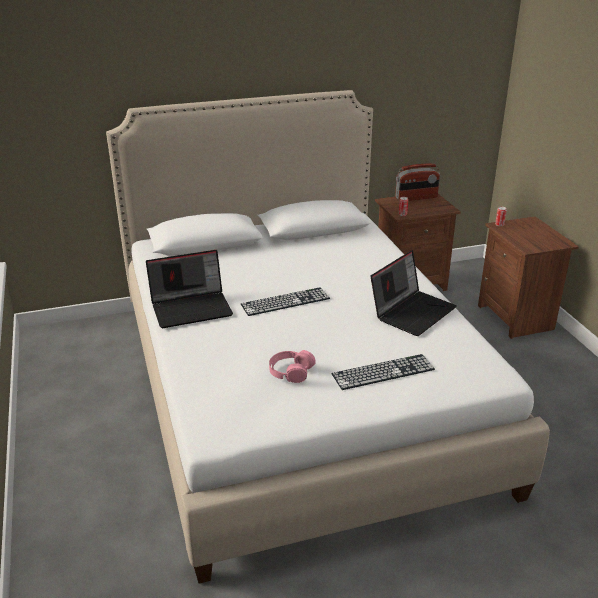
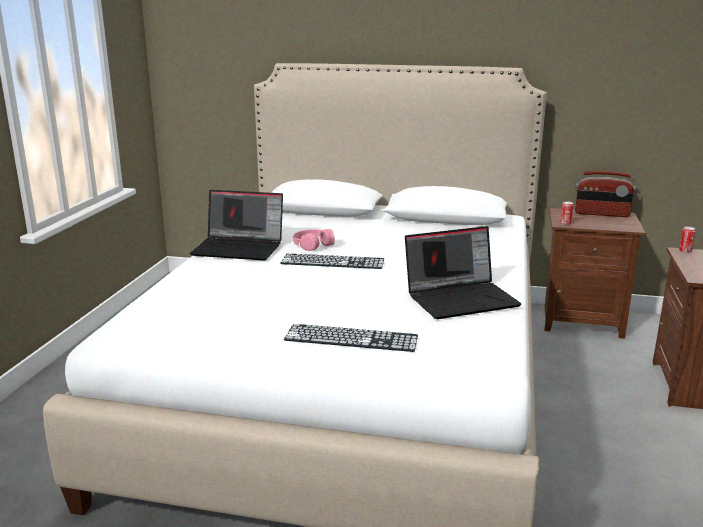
camera: 30 degrees right, 10 degrees down
(290, 371) = (253, 311): pink headphones -> pink headphones (313, 244)

